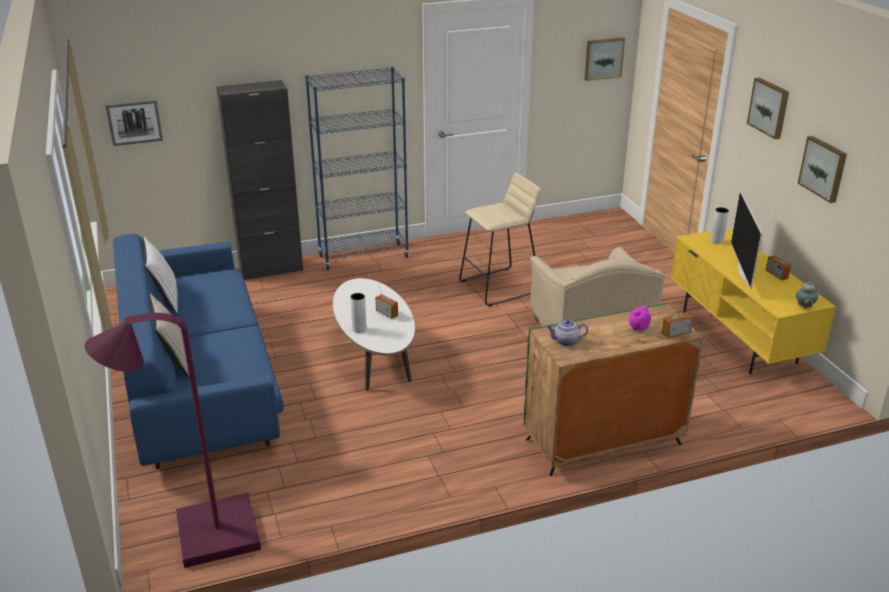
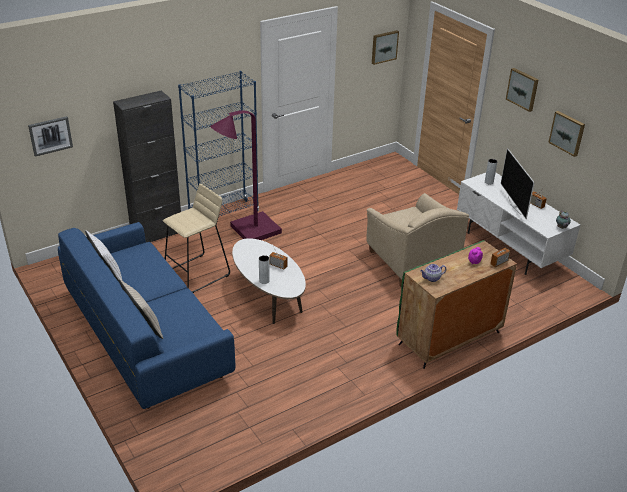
camera: 15 degrees left, 5 degrees up
(202, 536) = (206, 452): purple floor lamp -> purple floor lamp (249, 231)
(500, 287) = (334, 228): beige stool -> beige stool (197, 273)
(739, 337) = (510, 247): yellow tv stand -> white tv stand

